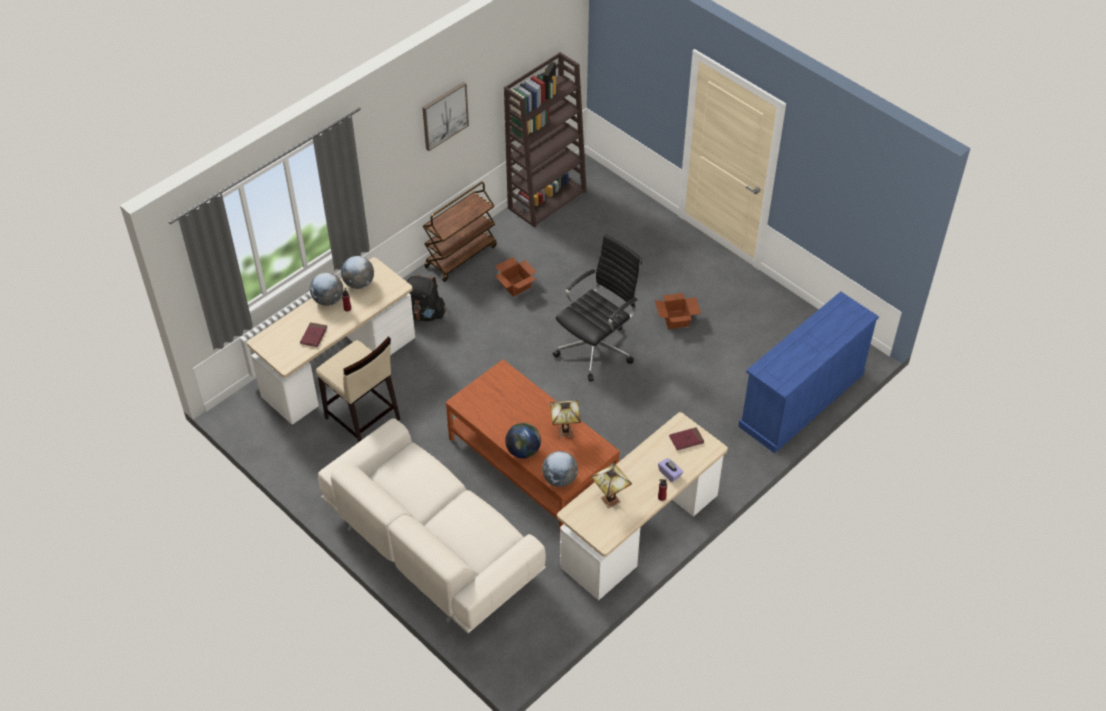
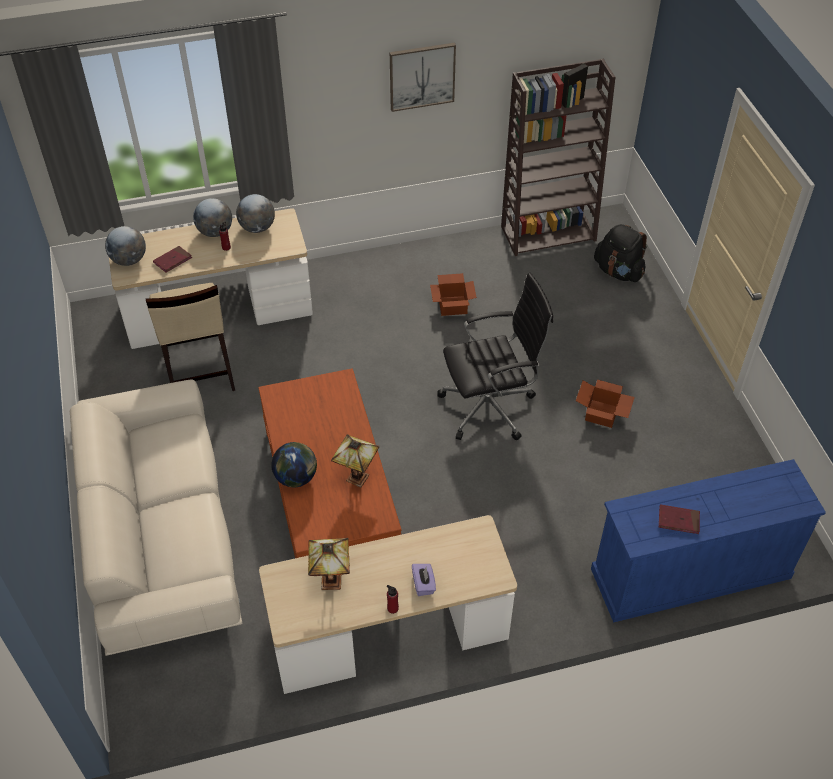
camera: 30 degrees right, 0 degrees up
(422, 314) = (338, 295): black backpack -> black backpack (618, 271)
(461, 256) = (419, 254): brown cart -> none
(560, 479) = (310, 529): globe -> globe (129, 260)
(686, 440) = (473, 552): red book -> red book (678, 520)

